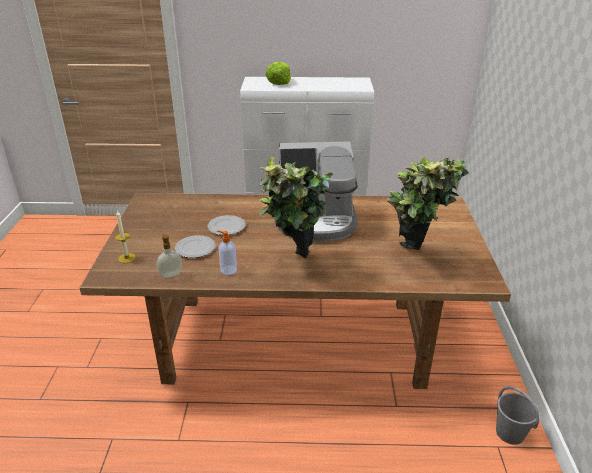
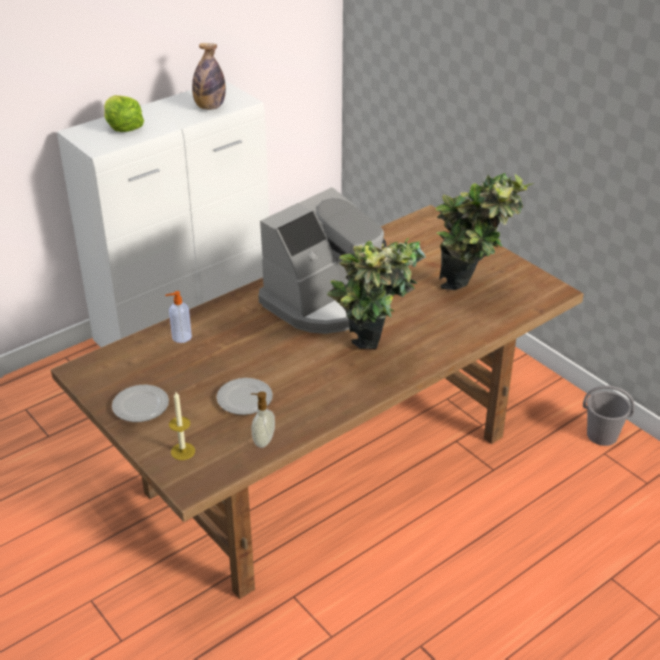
camera: 40 degrees left, 5 degrees up
(226, 227) = (240, 356): plate -> plate (140, 406)
(228, 270) = (316, 403): soap dispenser -> soap dispenser (181, 337)
(339, 86) = (210, 107): none -> bottle

